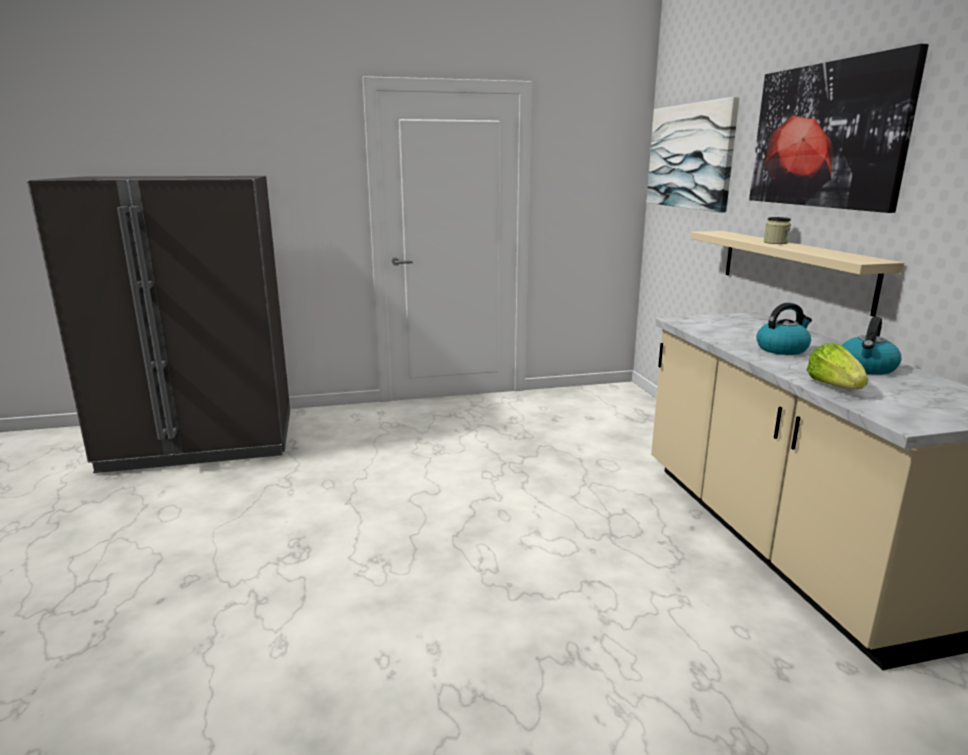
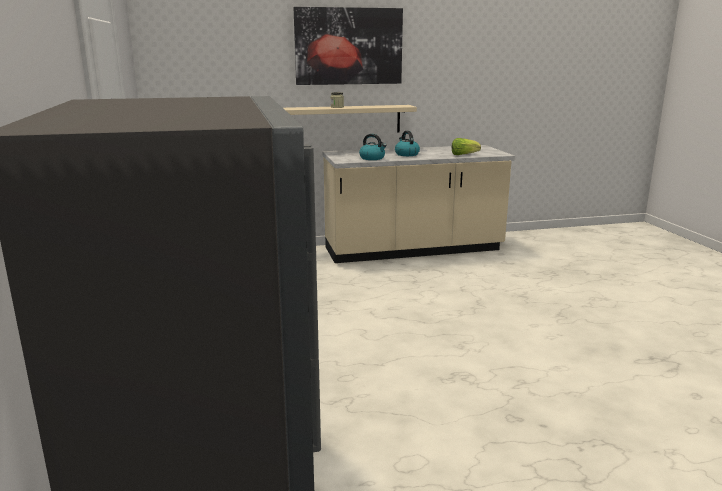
camera: 90 degrees left, 0 degrees up
(690, 156) = (207, 57): picture -> none
(866, 368) = (435, 150): kettle -> kettle (372, 158)

